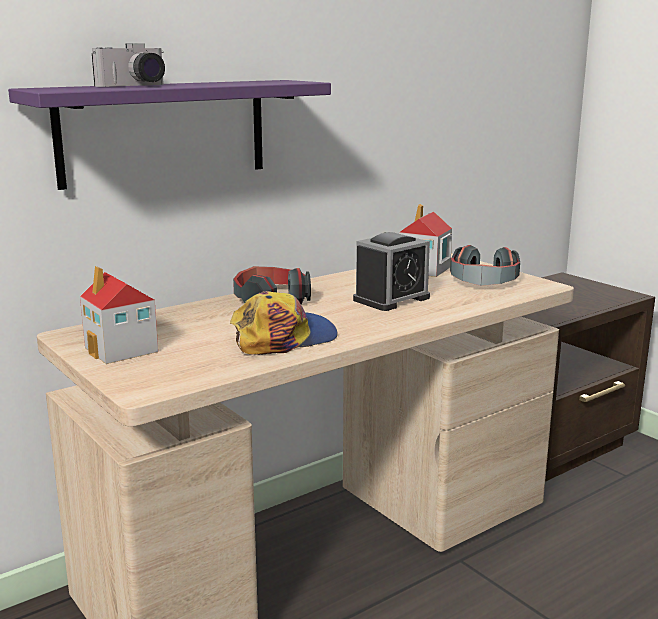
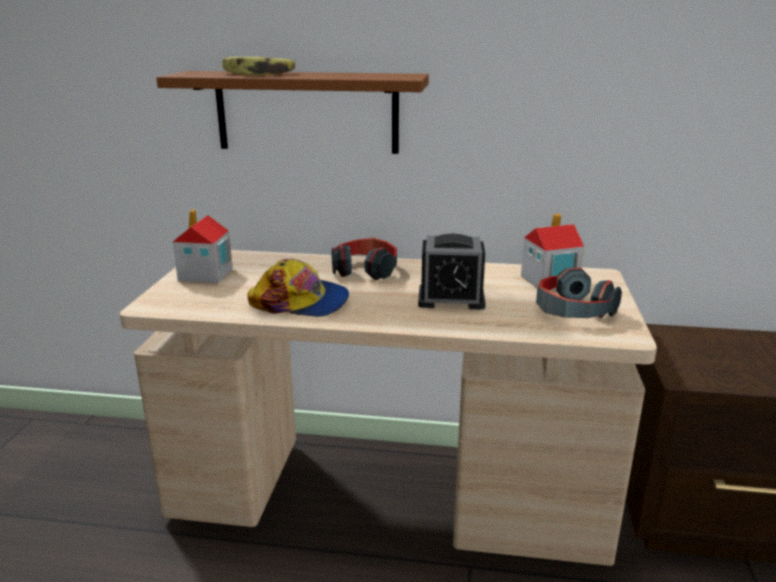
camera: 45 degrees right, 5 degrees up
(135, 85) = (258, 73): camera -> banana
(164, 131) = (306, 112): purple shelf -> brown shelf

